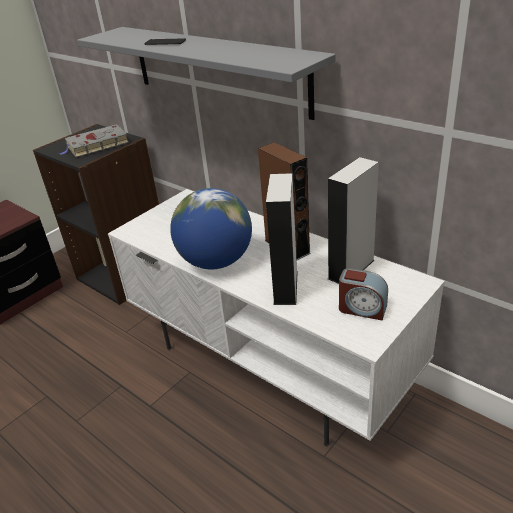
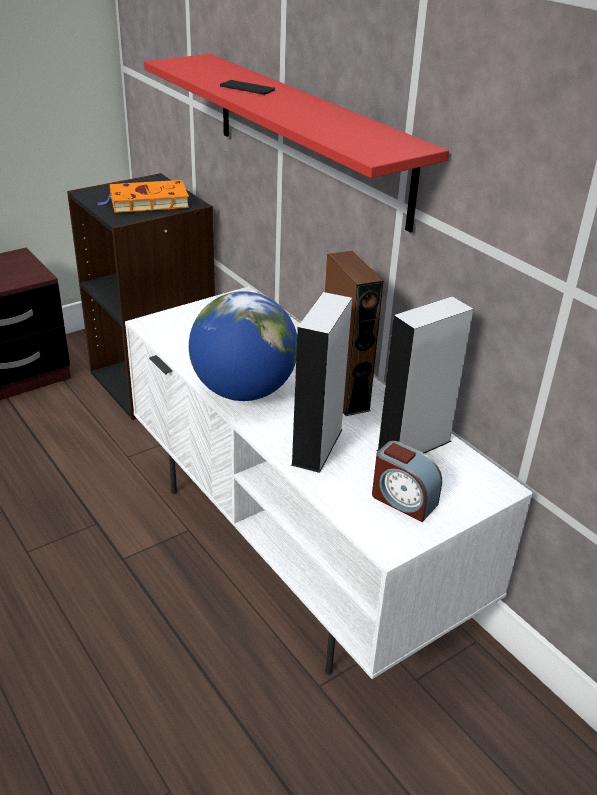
camera: 10 degrees right, 0 degrees up
(96, 145) = (146, 202): grey book -> orange book
(216, 69) = (309, 136): grey shelf -> red shelf

